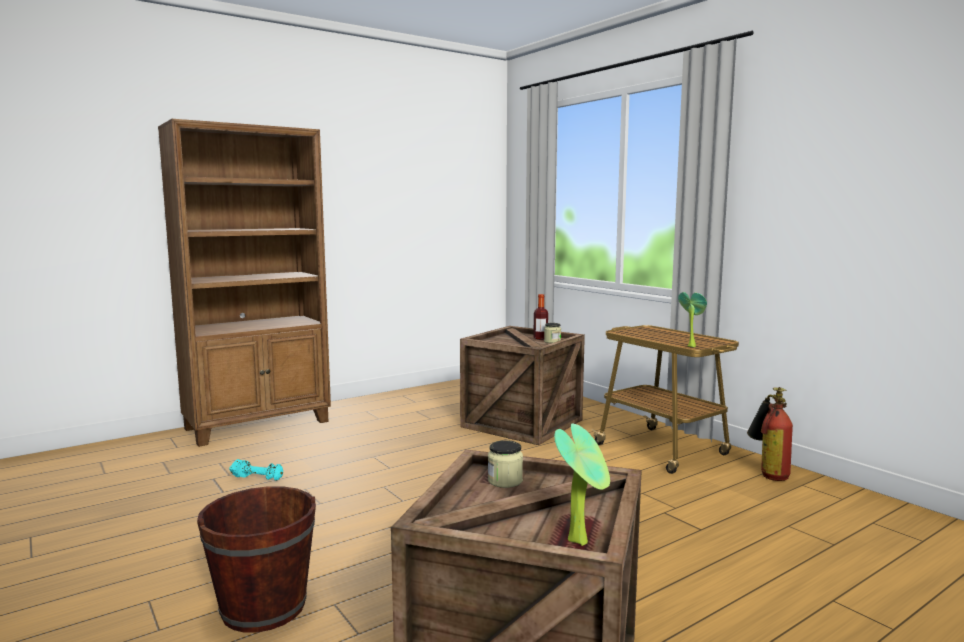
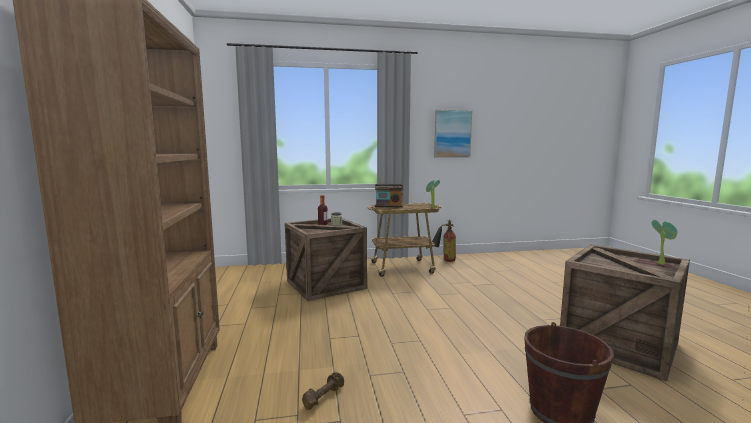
camera: 65 degrees left, 0 degrees up
(258, 478) = (323, 397): turquoise dumbbell -> brown dumbbell
(505, 481) = (597, 264): jar -> none
(646, 331) = (389, 206): none -> radio
(838, 196) = (452, 134): none -> picture

